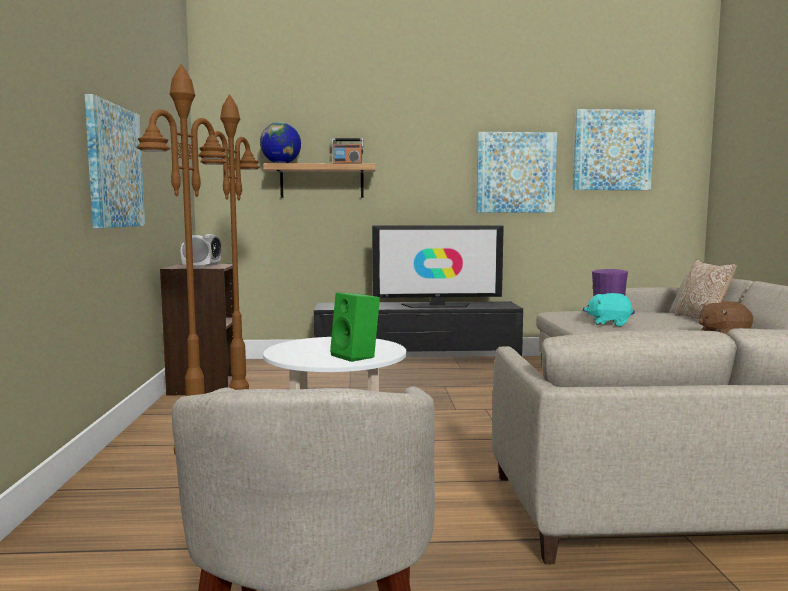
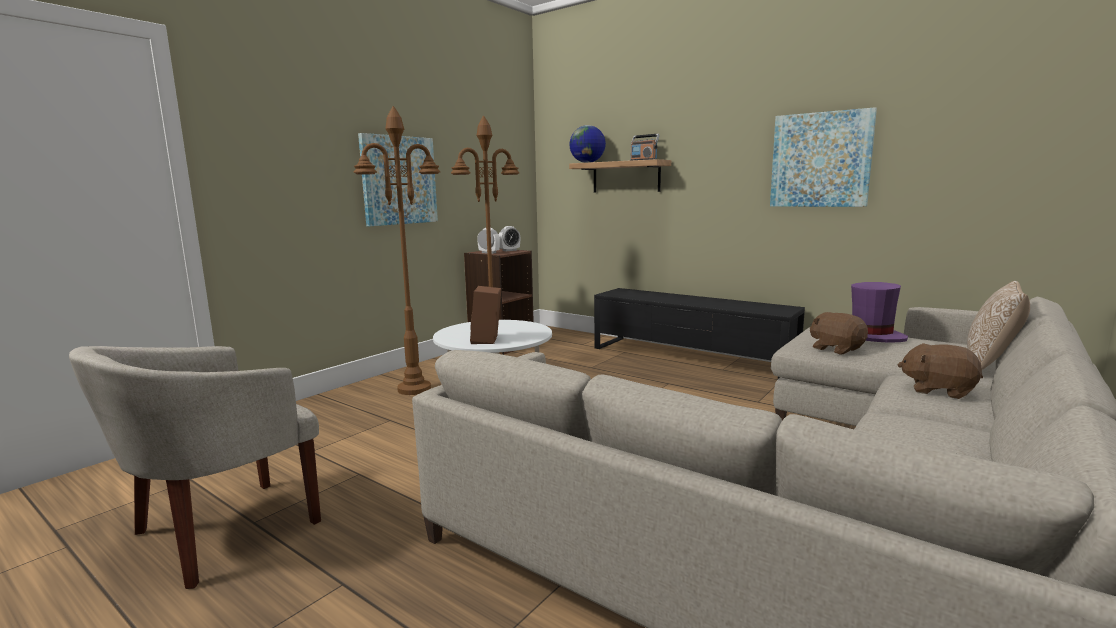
camera: 40 degrees right, 5 degrees up
(356, 356) = (488, 340): green speaker -> brown speaker
(437, 306) = (708, 303): television -> none
(608, 323) = (836, 349): turquoise plush toy -> brown plush toy
(612, 150) = (961, 123): picture -> none

